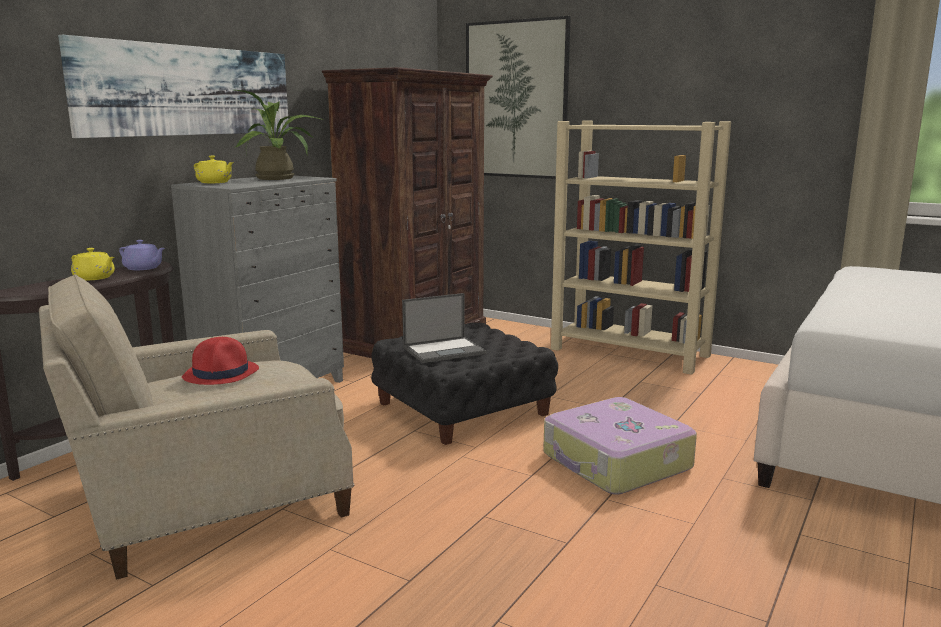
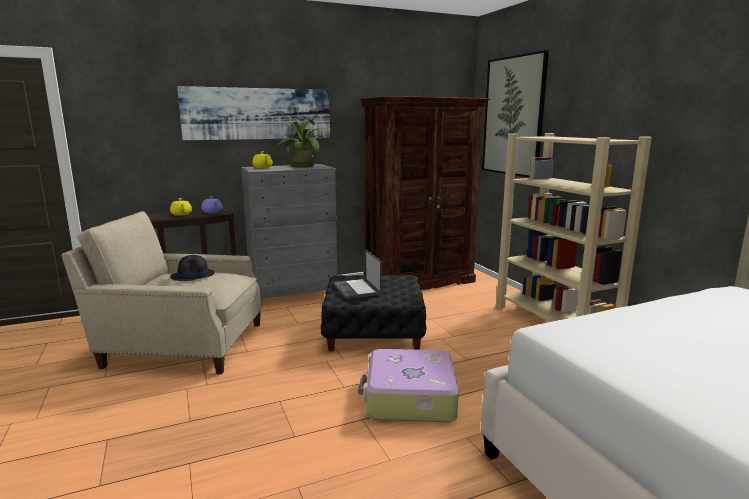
camera: 35 degrees right, 0 degrees up
(221, 373) = (193, 275): red hat -> black hat
(445, 350) = (357, 289): laptop -> laptop turned 60 degrees clockwise

